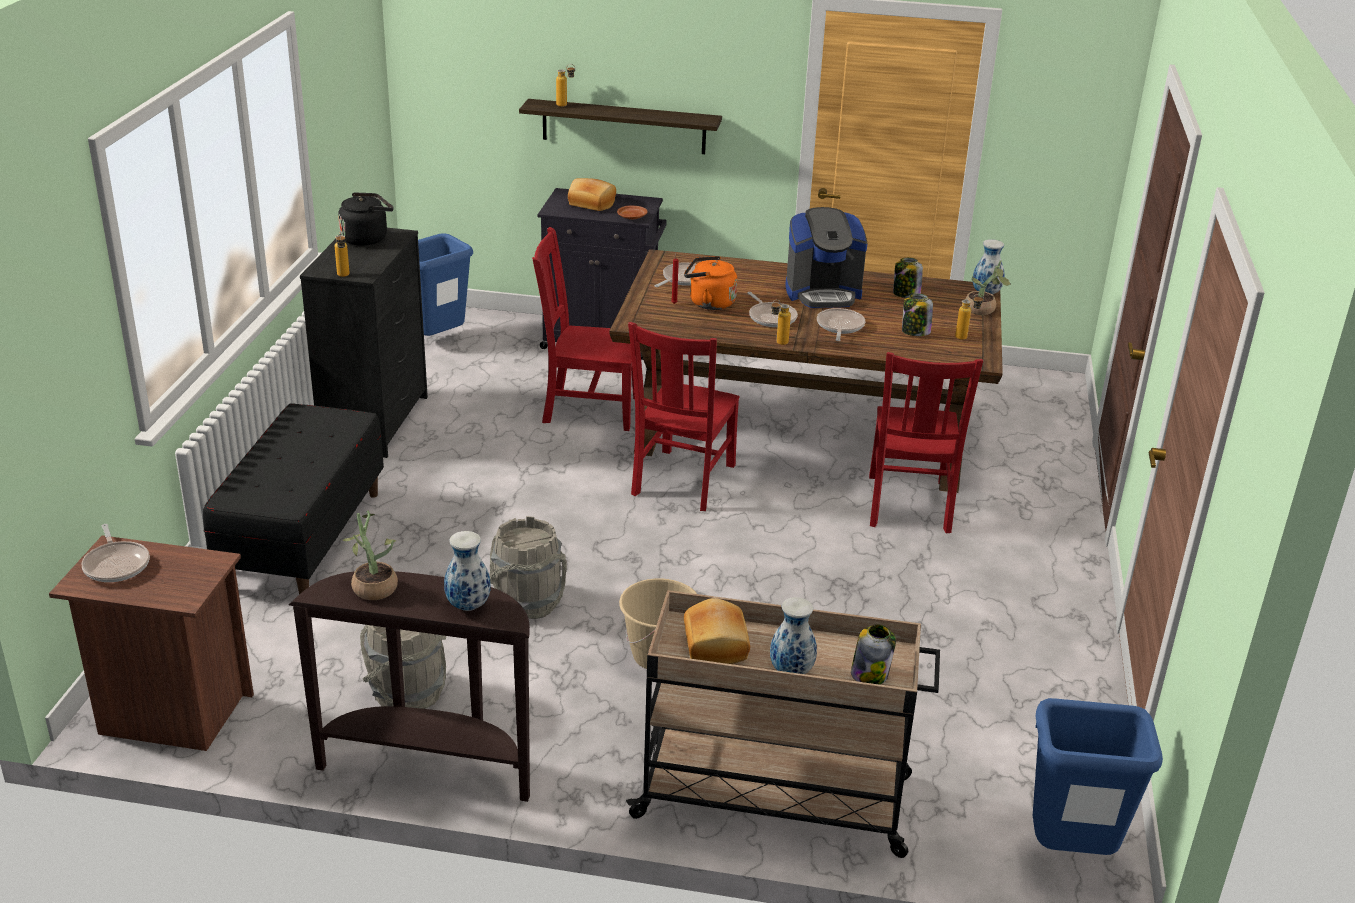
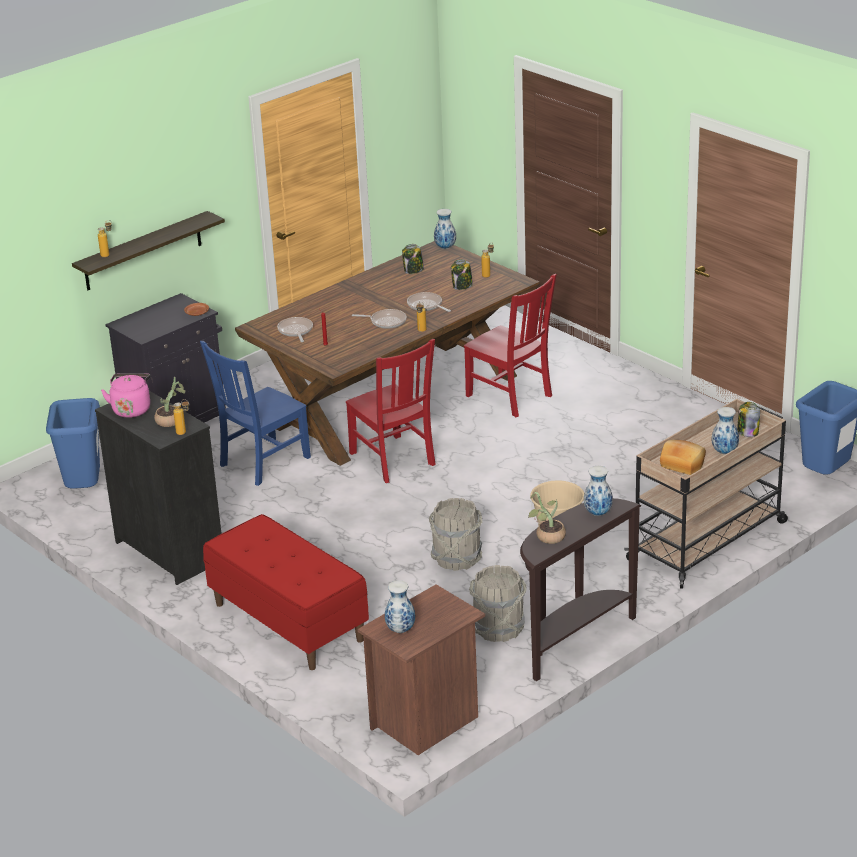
camera: 50 degrees left, 0 degrees up
(116, 564) = (400, 629): frying pan -> vase
(303, 539) = (288, 622): black bench -> red bench
(367, 238) = (131, 409): black kettle -> pink kettle
(587, 409) = (262, 462): red chair -> blue chair
(591, 204) = (154, 320): bread -> none
(709, 303) = (340, 334): orange kettle -> none
(823, 293) = (377, 294): coffee machine -> none
(983, 310) = (463, 256): potted plant -> potted plant (172, 420)

